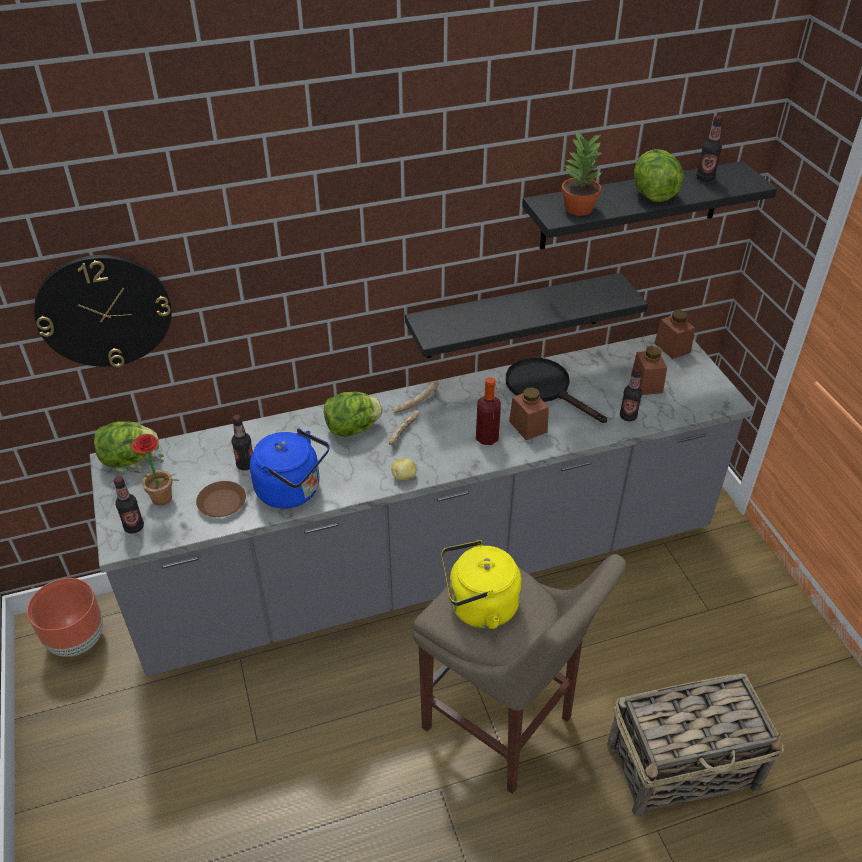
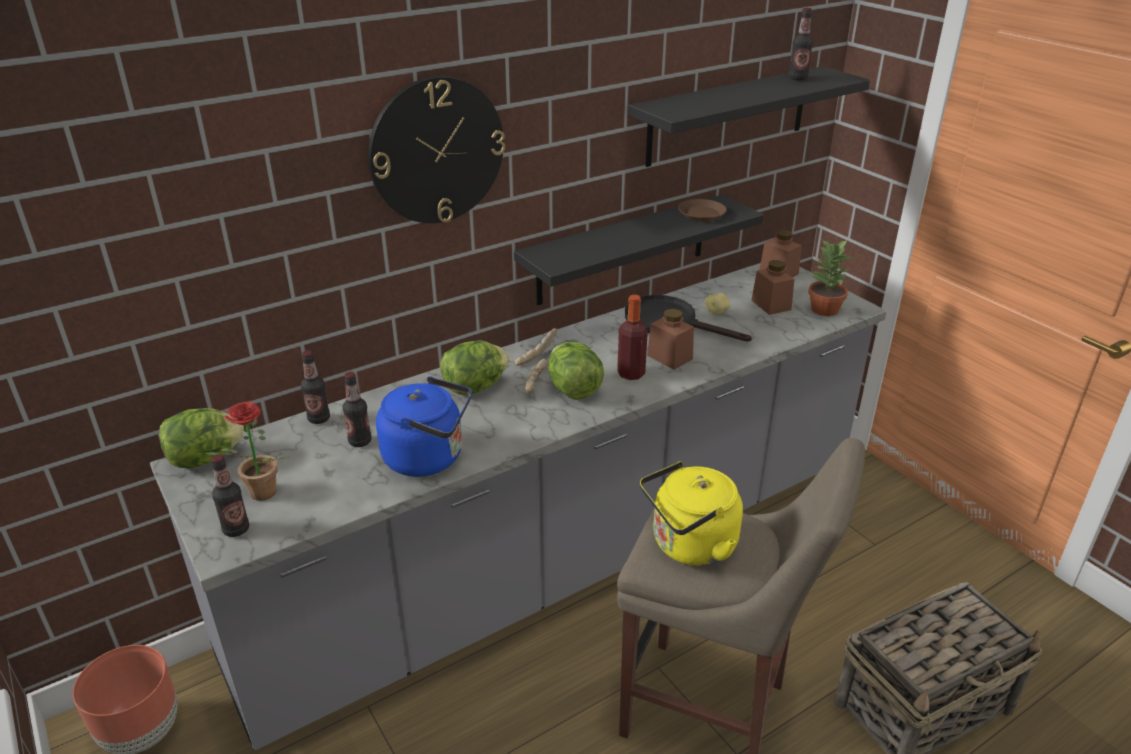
camera: 15 degrees left, 10 degrees down
(104, 311) = (167, 257): wall clock -> wall clock (437, 151)
(221, 502) = (344, 484): brown plate -> brown plate (701, 214)
(404, 476) = (556, 423): potato -> potato (716, 312)
(578, 208) = (691, 106): potted plant -> potted plant (823, 309)
(628, 416) = (768, 334): bottle -> bottle (319, 419)
(653, 194) = (757, 92): lettuce -> lettuce (573, 390)

